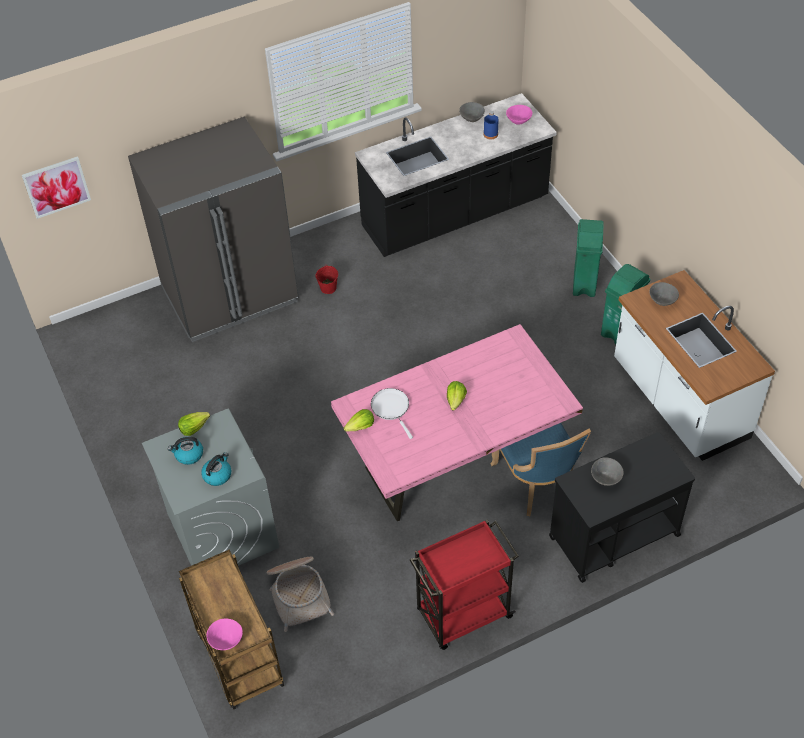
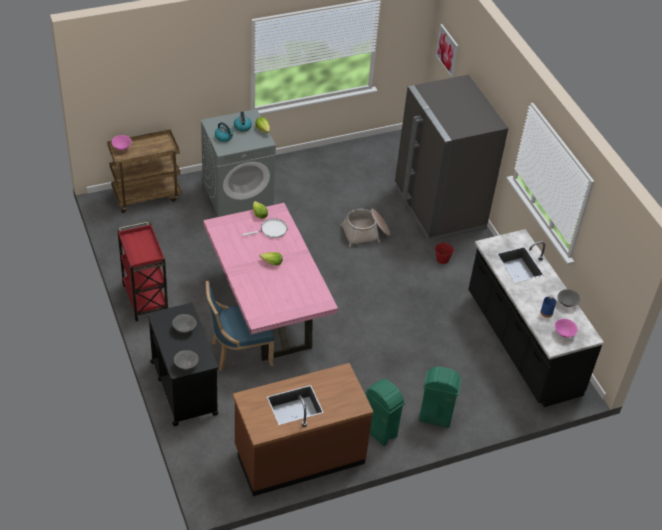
camera: 90 degrees right, 5 degrees down
(299, 594) = (182, 224): basket -> basket (365, 233)
(662, 301) = (340, 389): grey bowl -> grey bowl (186, 365)
(678, 401) = (299, 455): white counter -> brown counter

